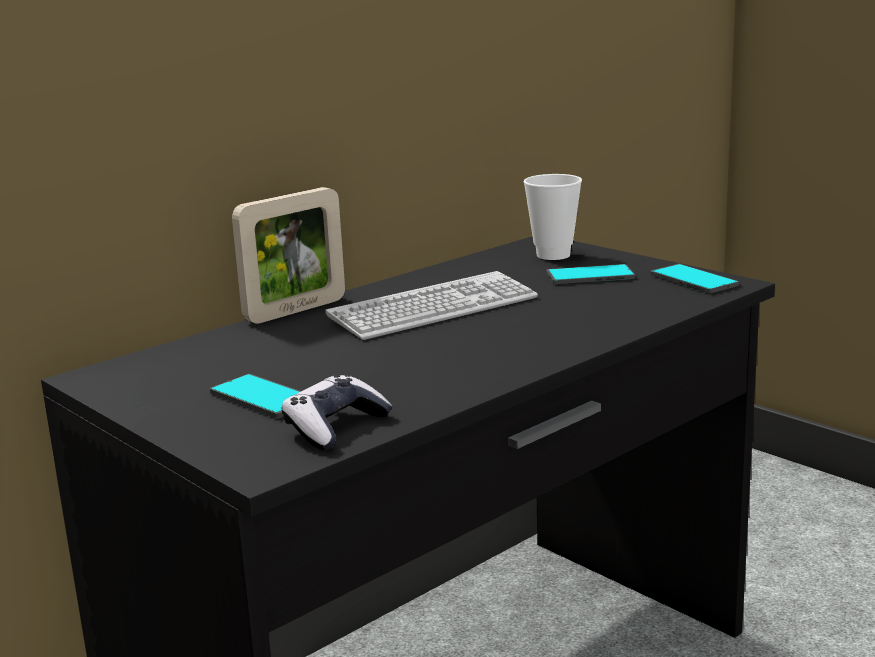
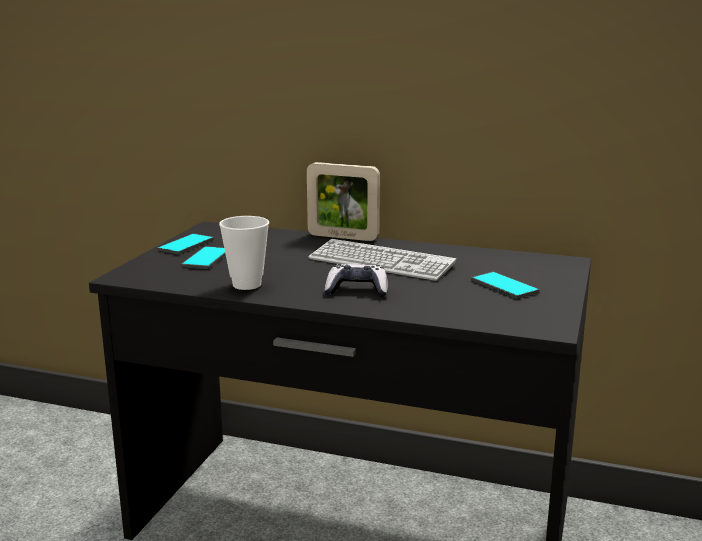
camera: 60 degrees right, 0 degrees up
(335, 427) = (177, 279): game controller -> game controller (357, 290)
(553, 255) = (539, 269): cup -> cup (247, 285)
(693, 280) = (539, 316): phone -> phone (186, 245)

